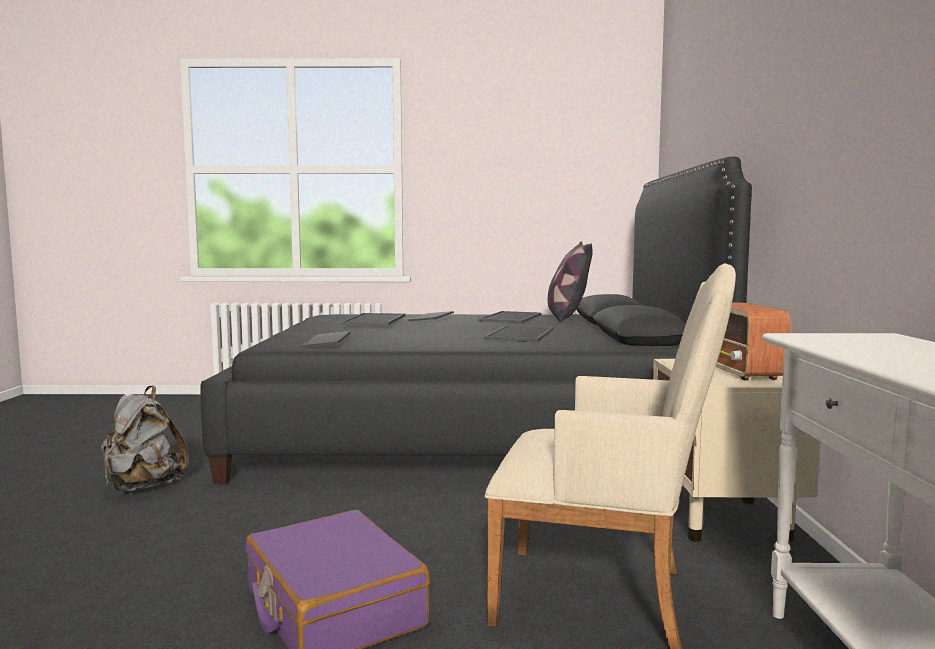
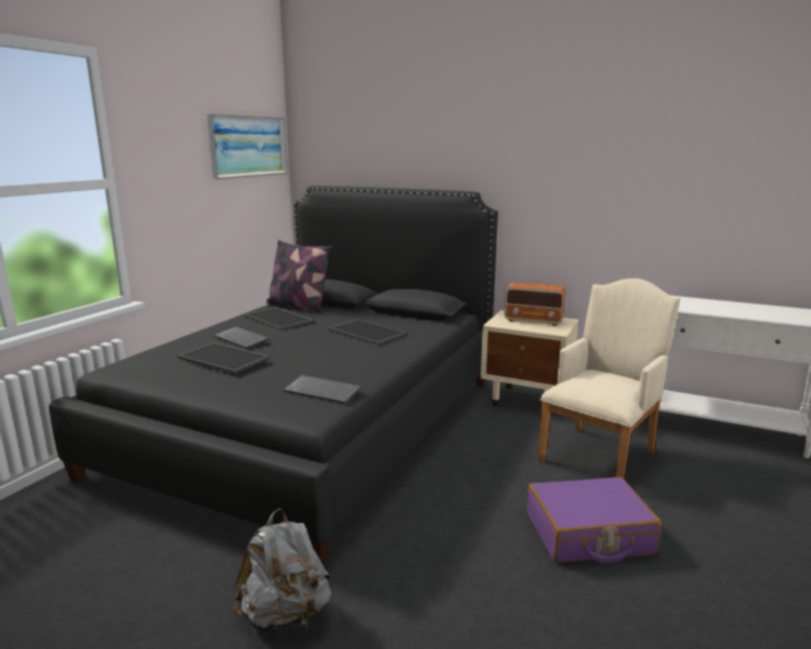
camera: 65 degrees left, 10 degrees up
(583, 139) = (248, 146): none -> picture

